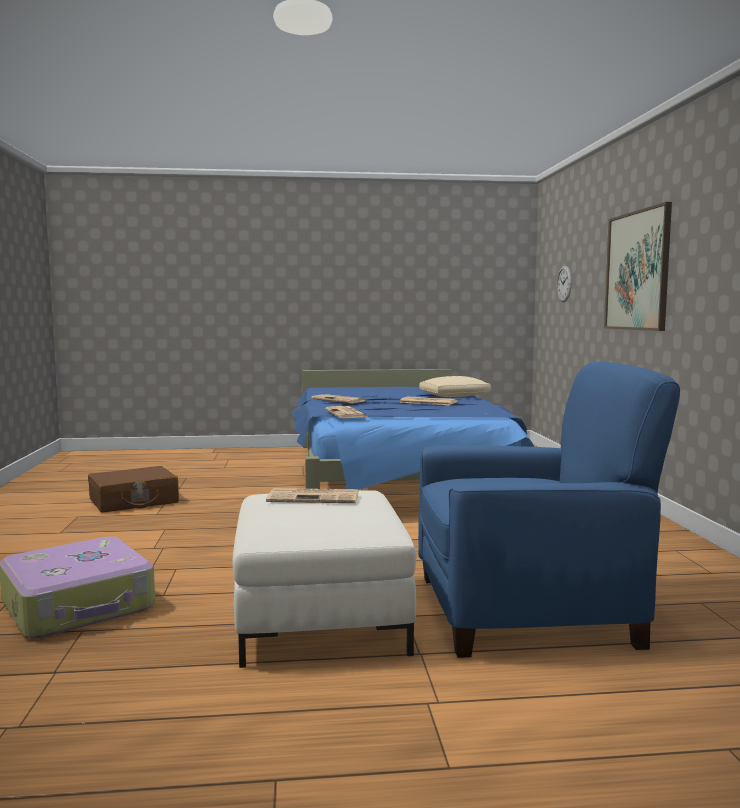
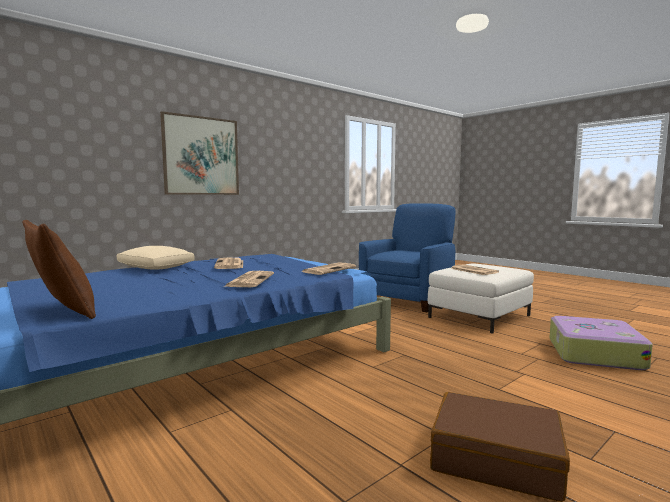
camera: 125 degrees left, 0 degrees up
(332, 388) = (62, 311): none -> brown pillow
(527, 610) = (408, 299): blue armchair -> blue armchair turned 75 degrees clockwise
(564, 284) = (52, 150): wall clock -> none

